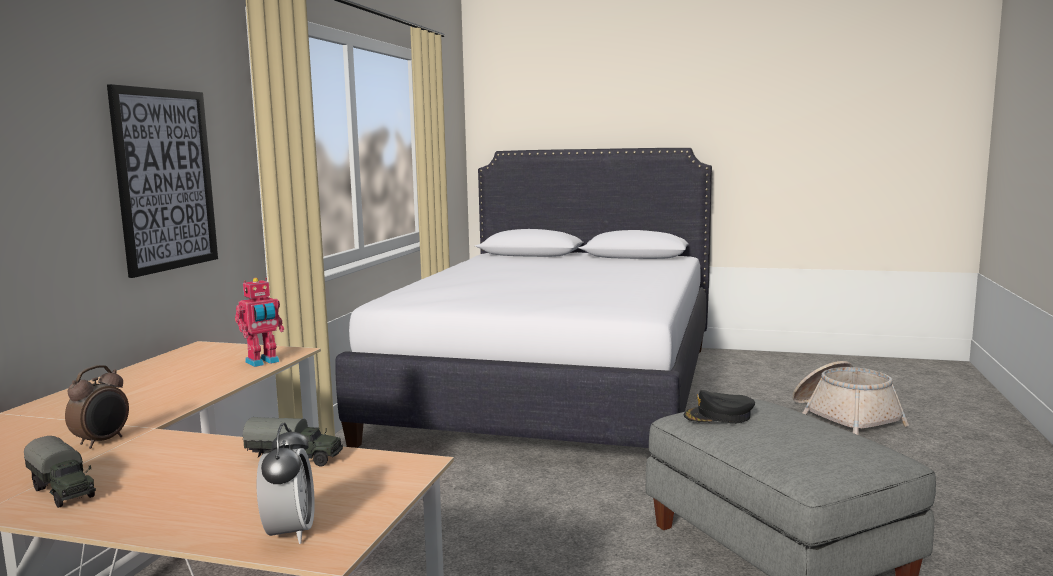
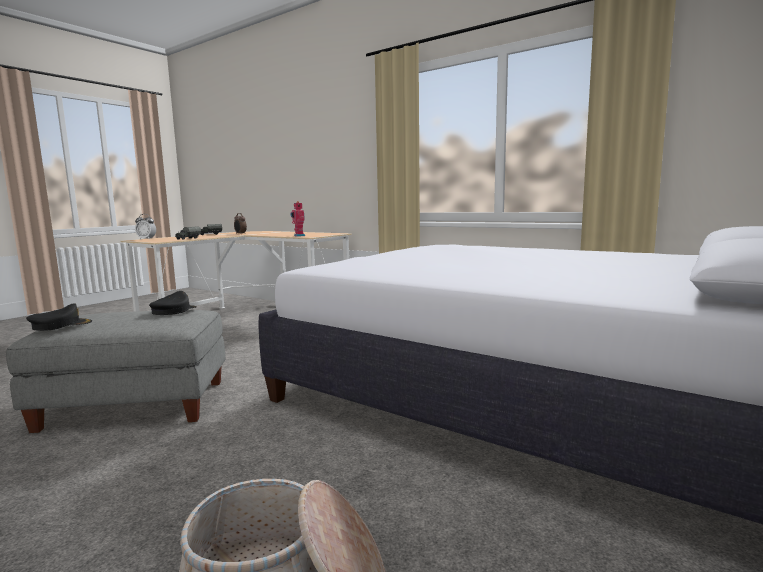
camera: 110 degrees right, 0 degrees up
(165, 180) = (345, 163): picture -> none
(861, 446) = (61, 325): none -> black cap

